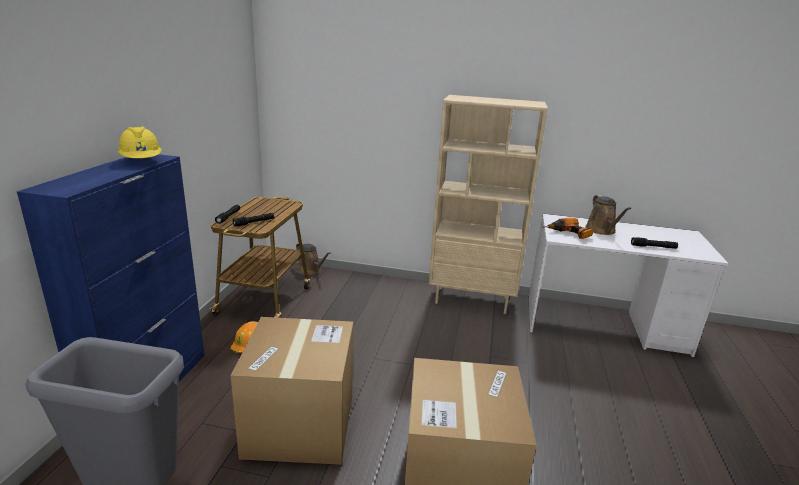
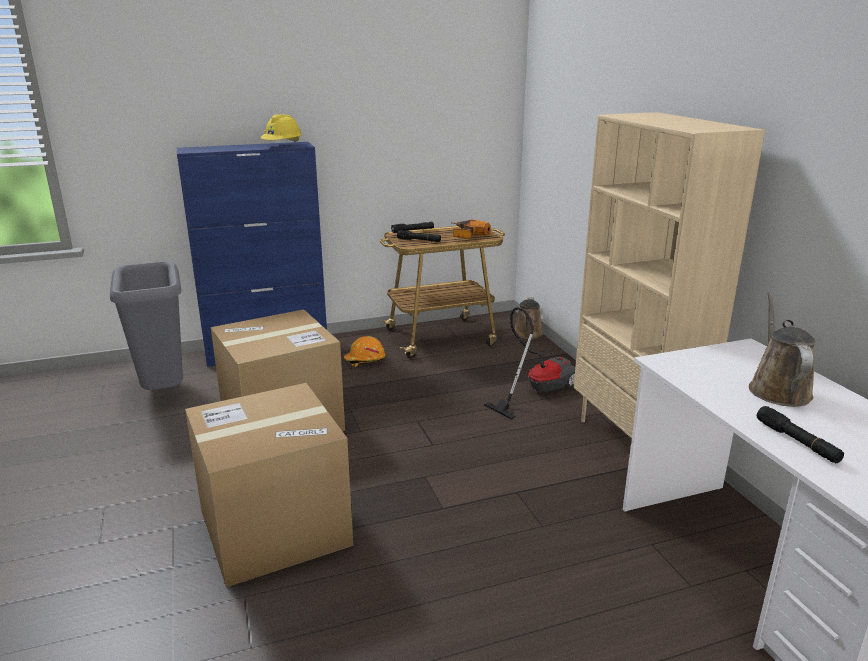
camera: 60 degrees right, 0 degrees up
(386, 300) = (537, 390): none -> vacuum cleaner
(569, 234) = (697, 367): power drill -> power drill (465, 235)
(602, 230) = (777, 389): brown watering can -> brown watering can turned 135 degrees clockwise

